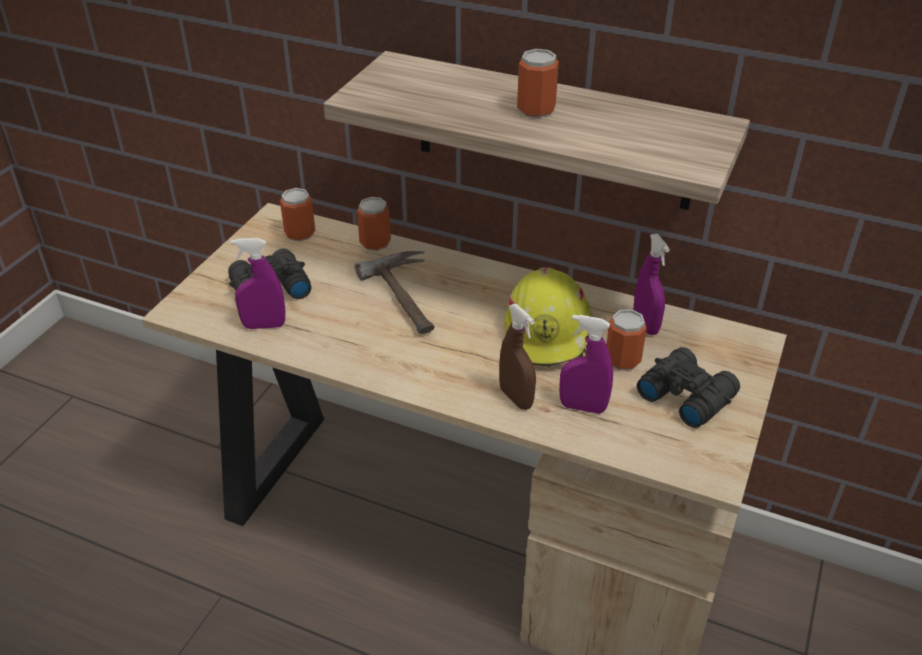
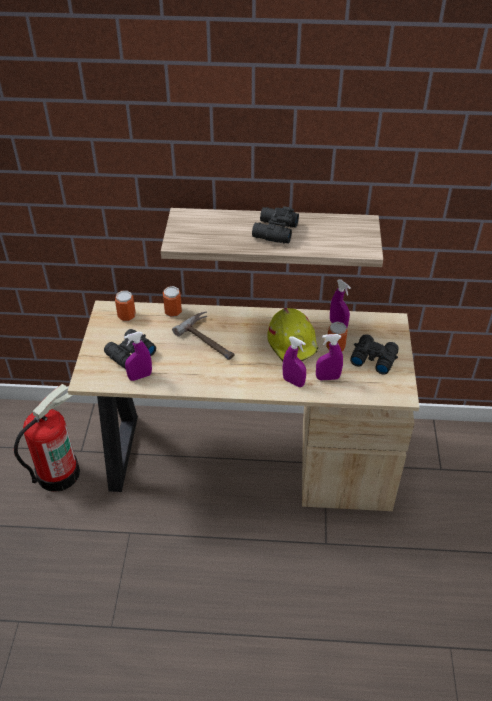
camera: 20 degrees left, 5 degrees up
(167, 470) = (58, 473): none -> fire extinguisher
(516, 398) = (293, 382): brown spray bottle -> purple spray bottle
(536, 110) = (274, 232): can -> black binoculars

